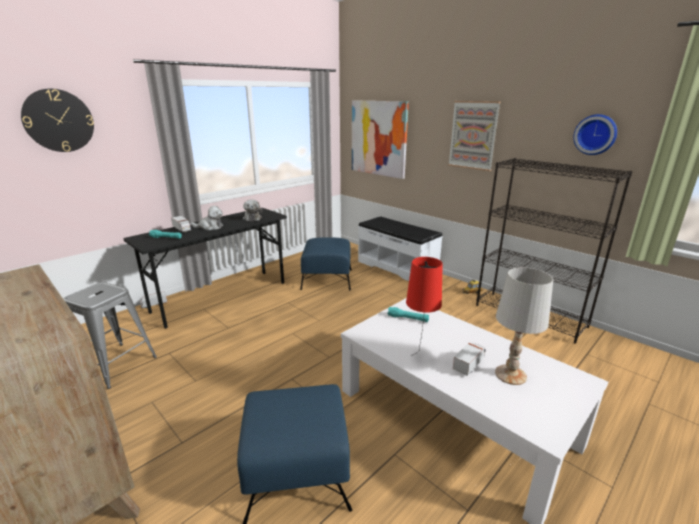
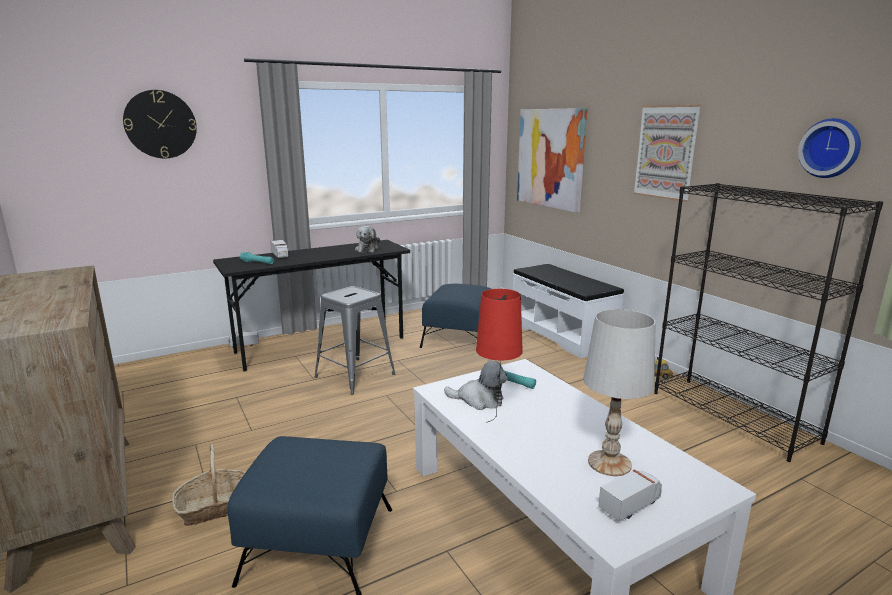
camera: 15 degrees right, 5 degrees down
(115, 364) = (176, 401): grey stool -> grey stool (355, 375)
(196, 455) = (216, 506): none -> basket
(210, 227) = (312, 255): plush toy -> plush toy (479, 400)
(469, 364) = (558, 443): toy truck -> toy truck (630, 505)

